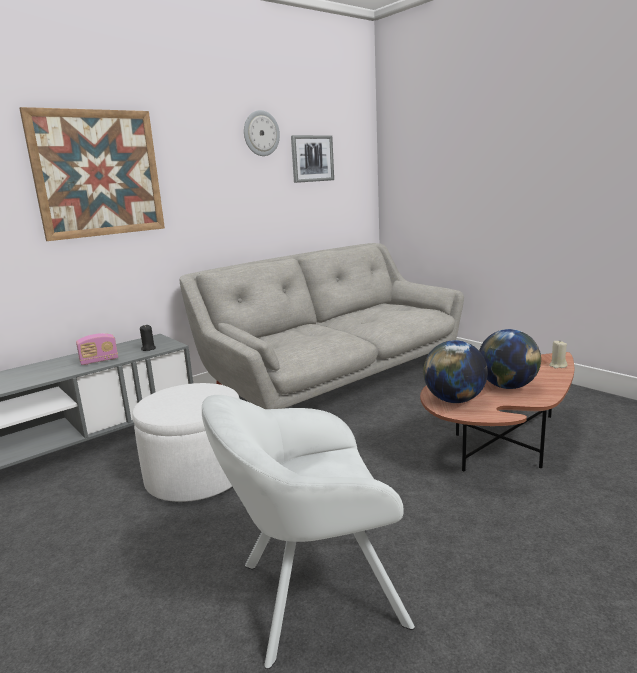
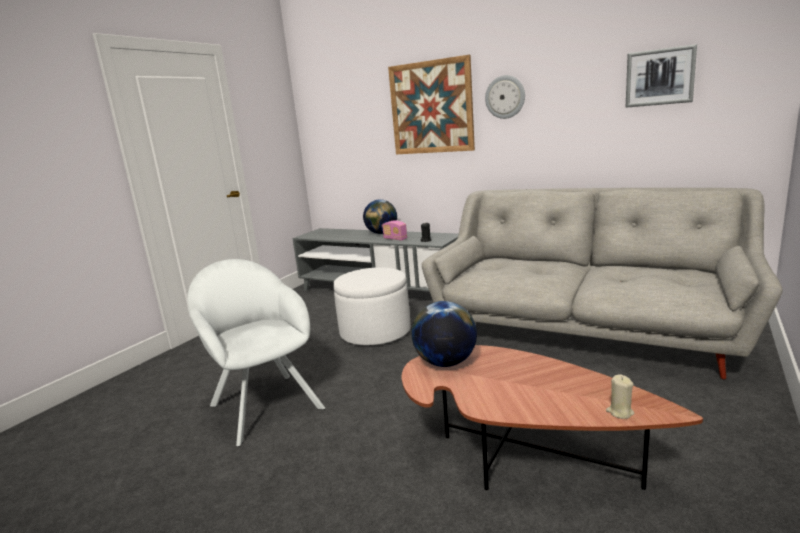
camera: 70 degrees right, 0 degrees up
(261, 133) = (585, 57): wall clock -> wall clock (505, 97)
(507, 386) = (506, 385): globe -> globe (381, 233)

